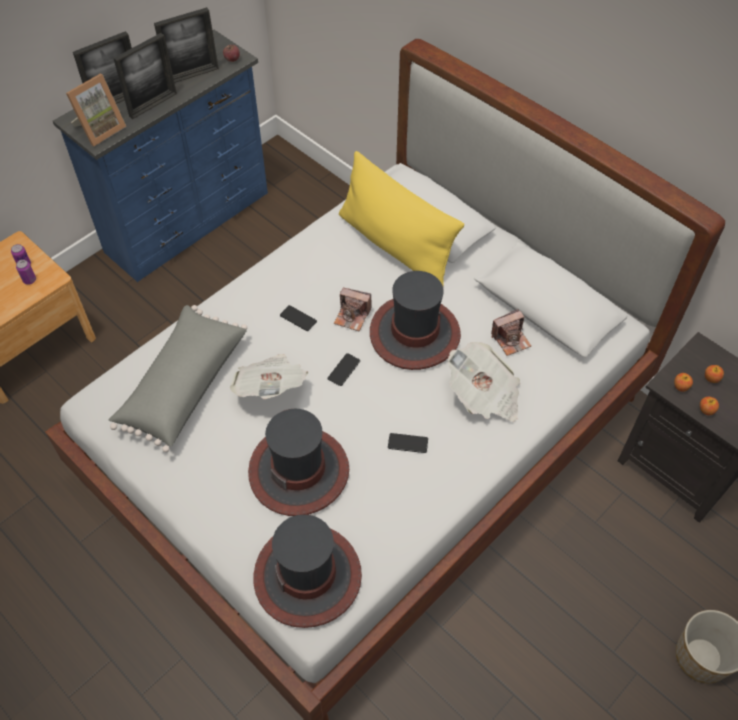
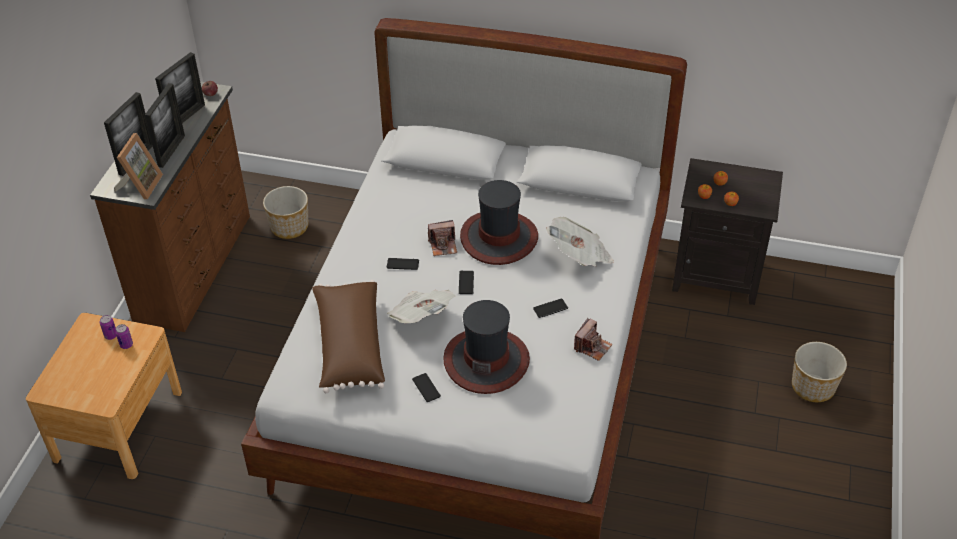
camera: 30 degrees left, 10 degrees down
(182, 385) = (349, 346): grey pillow -> brown pillow
(190, 223) = (196, 266): blue dresser -> brown dresser
(218, 471) = (426, 388): none -> phone
(294, 218) = (290, 226): none -> planter
(308, 575) = (546, 419): hat -> none
(395, 245) = (436, 186): yellow pillow -> none
(510, 339) = (570, 213): camera -> camera (592, 347)

